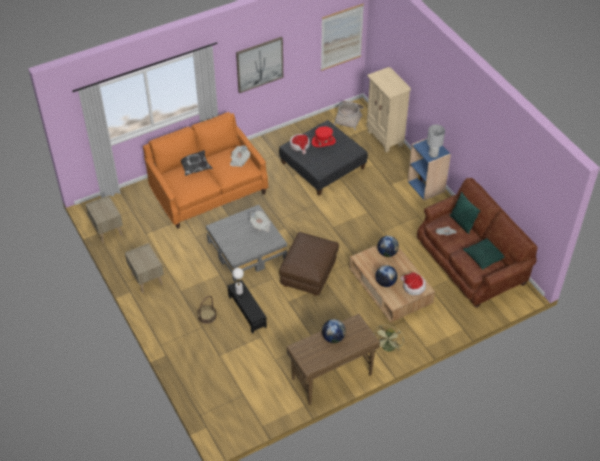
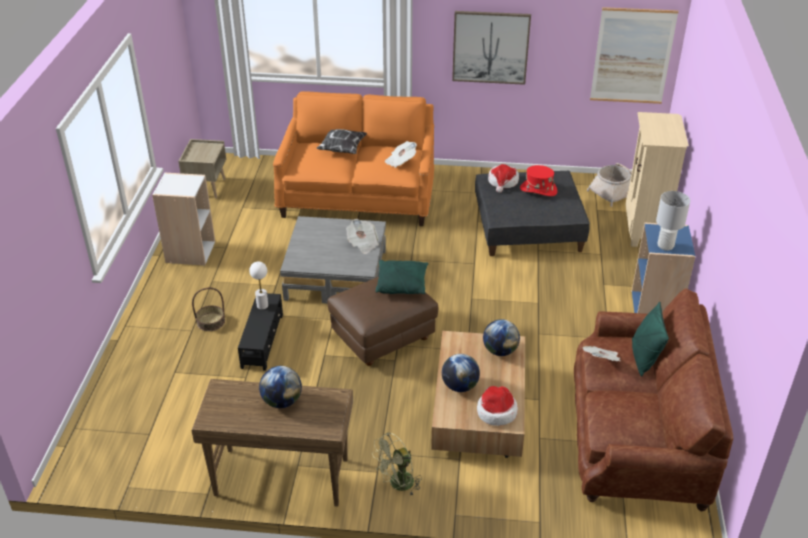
camera: 35 degrees right, 10 degrees down
(146, 279) = (190, 251): beige nightstand -> bookcase
(484, 257) = (639, 419): green pillow -> green pillow (402, 284)

